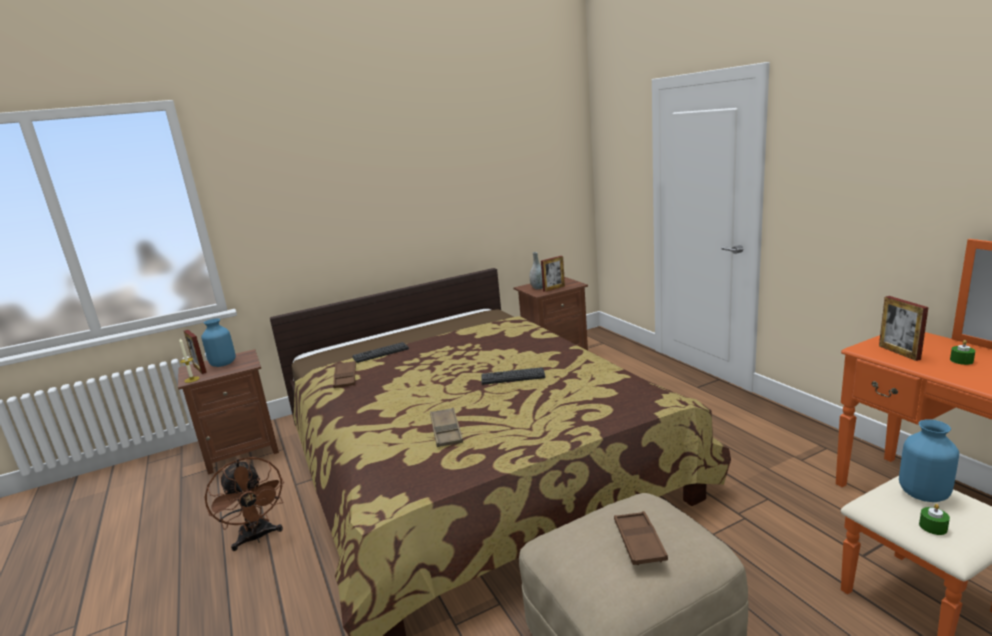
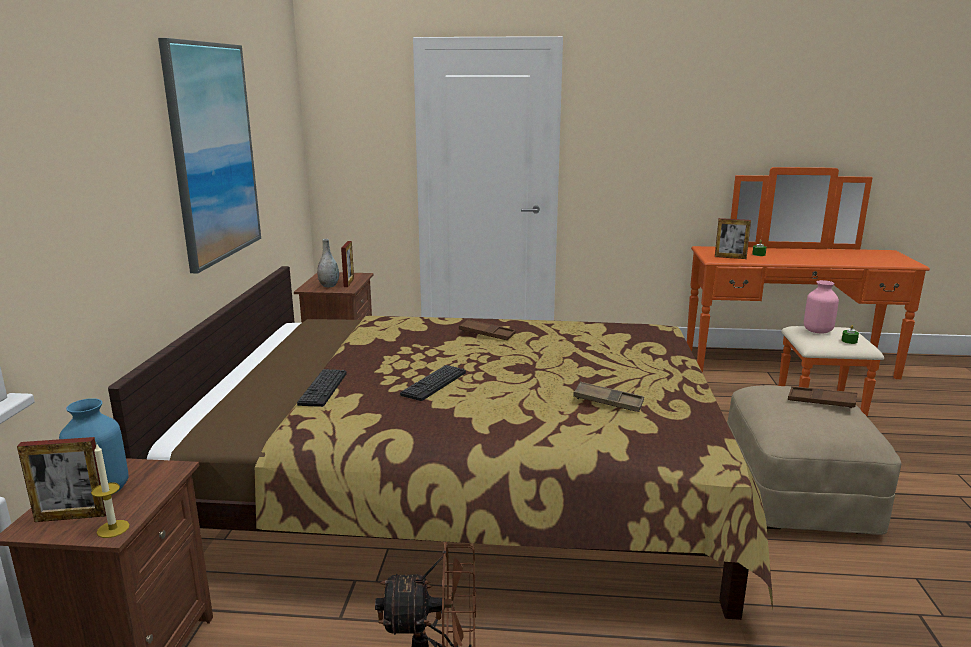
camera: 60 degrees left, 0 degrees up
(345, 378) = (360, 421): brown tray -> brown tray (487, 334)
(439, 187) = (213, 153): none -> picture
(513, 377) = (532, 352): keyboard -> keyboard (434, 383)
(922, 493) = (817, 331): blue vase -> pink vase

